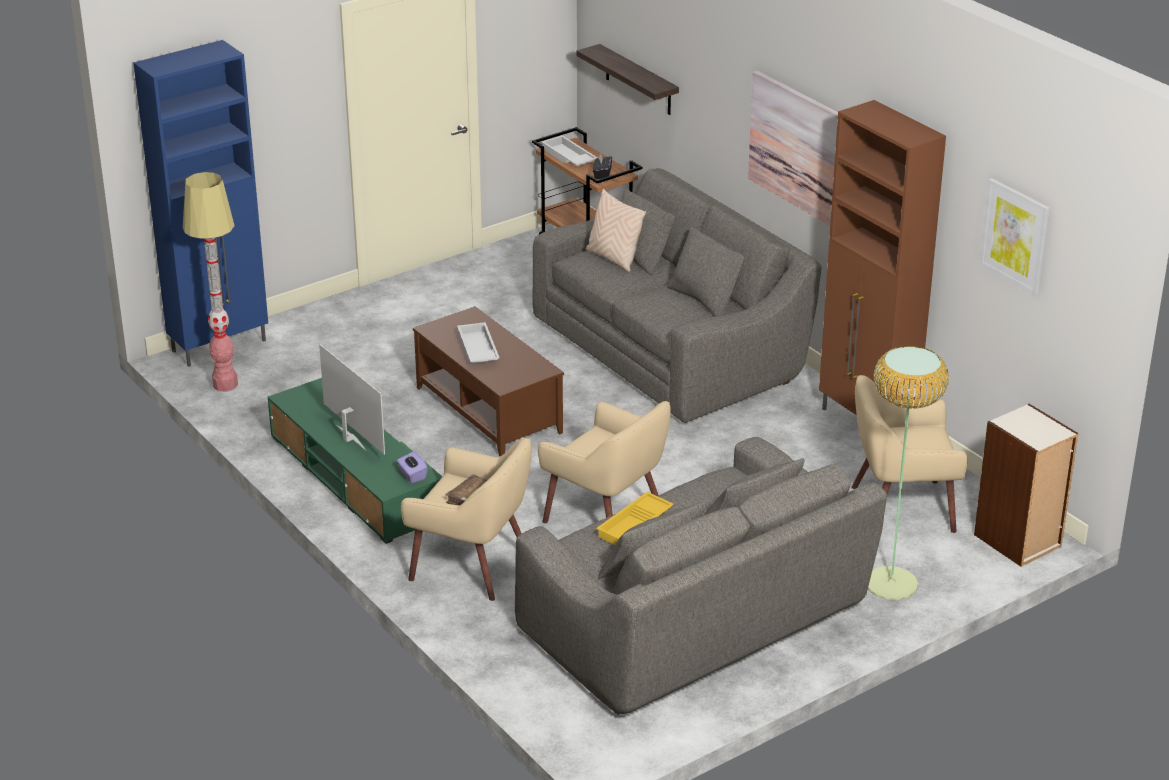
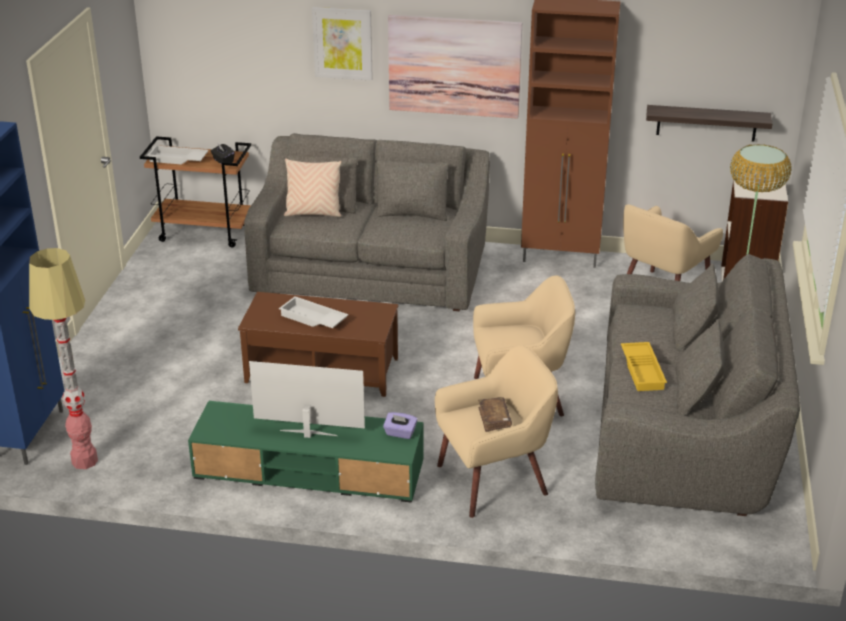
camera: 45 degrees left, 0 degrees up
(638, 80) = (233, 70): shelf -> shelf (706, 123)
(1015, 236) = (698, 57): picture -> picture (342, 43)

